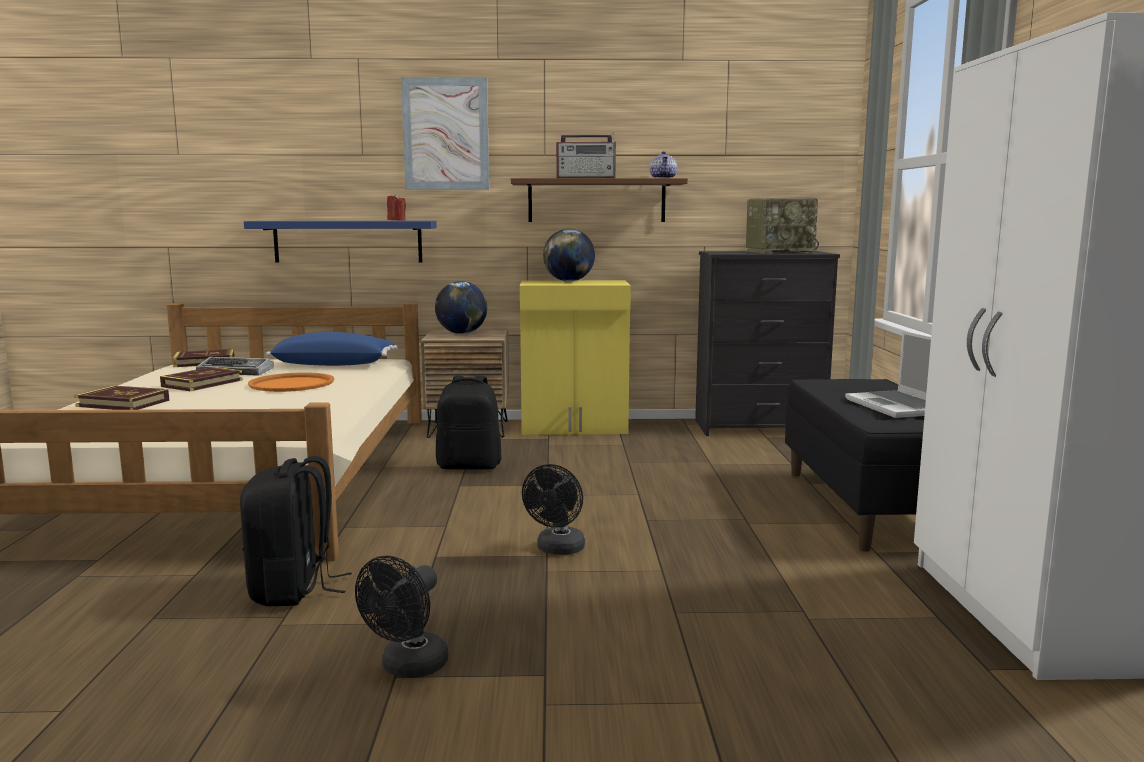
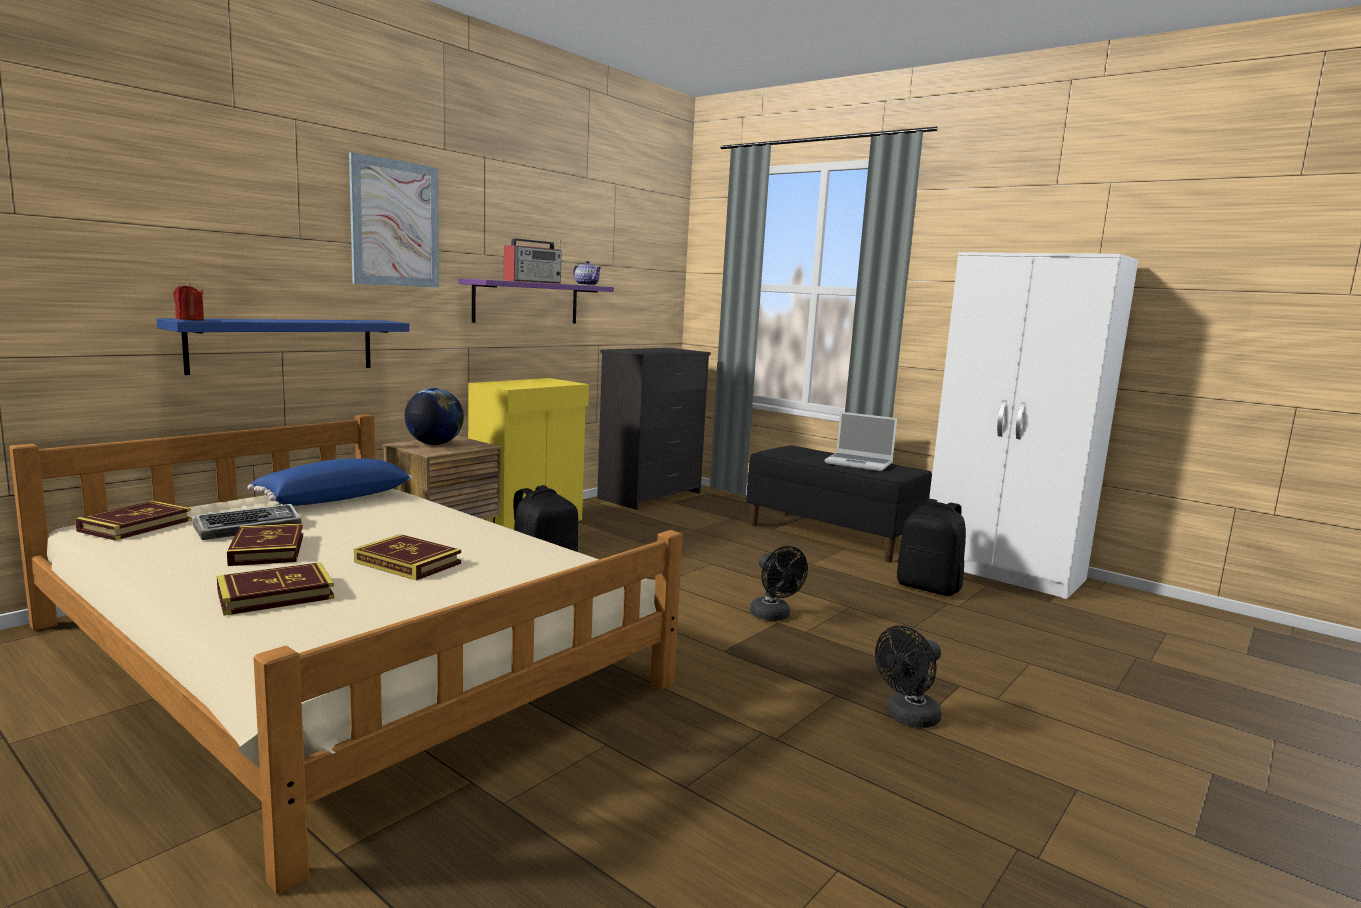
camera: 50 degrees left, 0 degrees up
(227, 403) = (408, 563): none -> book
(291, 384) = (383, 528): orange tray -> none
(293, 590) = (711, 715): black backpack -> black backpack (929, 587)
(396, 220) = (353, 320): red candle -> red candle (190, 320)
(408, 668) = (907, 718): black fan -> black fan turned 75 degrees clockwise
(568, 281) = (519, 382): globe -> none
(596, 201) = (526, 302): brown shelf -> purple shelf
(780, 252) = (662, 350): radio -> none

